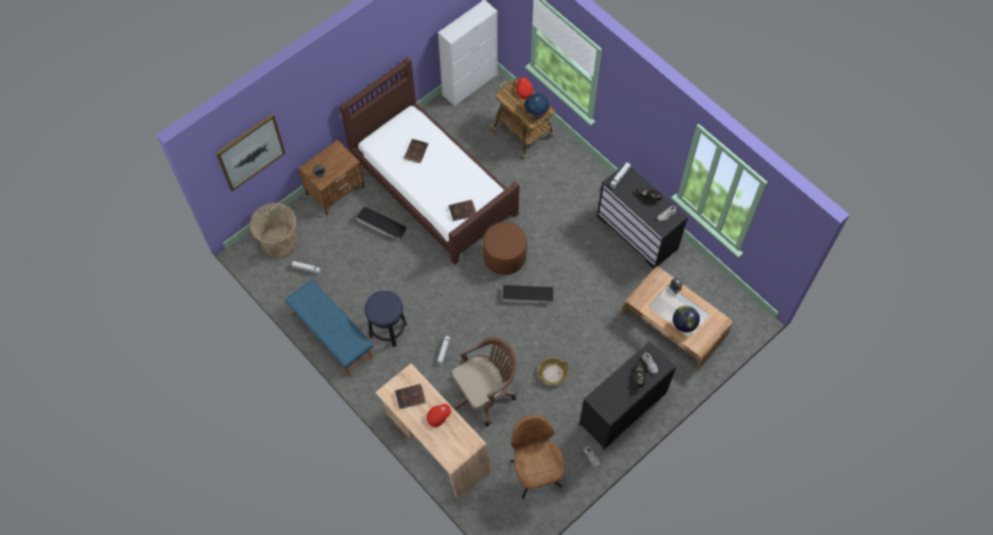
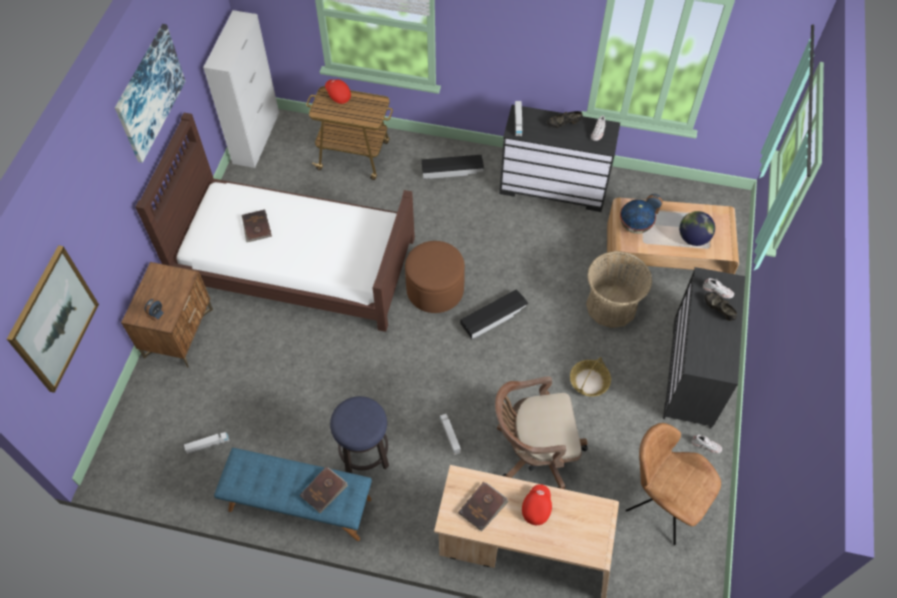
camera: 35 degrees left, 5 degrees down
(279, 241) = (147, 433): basket -> basket (611, 306)
(381, 225) = (265, 339): black storage box -> black storage box (452, 169)
(382, 41) = (149, 93): none -> picture
(462, 211) = (363, 260): brown book -> brown book (324, 490)
(485, 392) = (534, 452): brown office chair -> brown office chair turned 120 degrees counterclockwise
(536, 113) = (370, 110): globe -> globe (634, 226)

